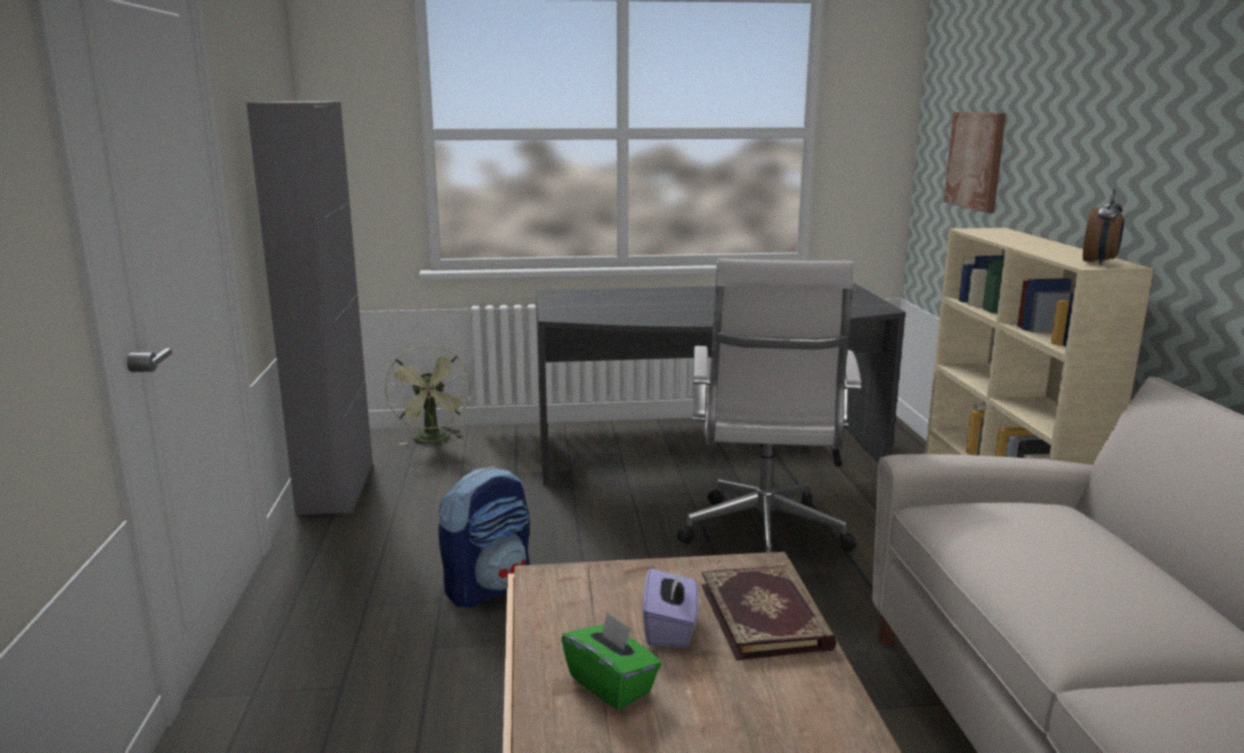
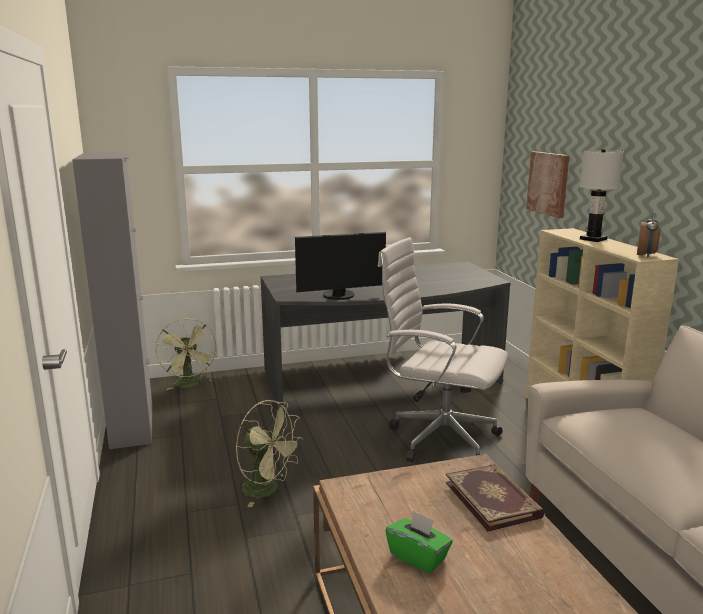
camera: 10 degrees left, 0 degrees up
(488, 587) = (268, 490): backpack -> green fan
(634, 319) = (340, 296): none -> monitor
(670, 628) = (438, 514): purple tissue box -> none
(764, 538) = (438, 438): white office chair -> white office chair turned 120 degrees clockwise
(1026, 241) = (593, 239): none -> white table lamp

